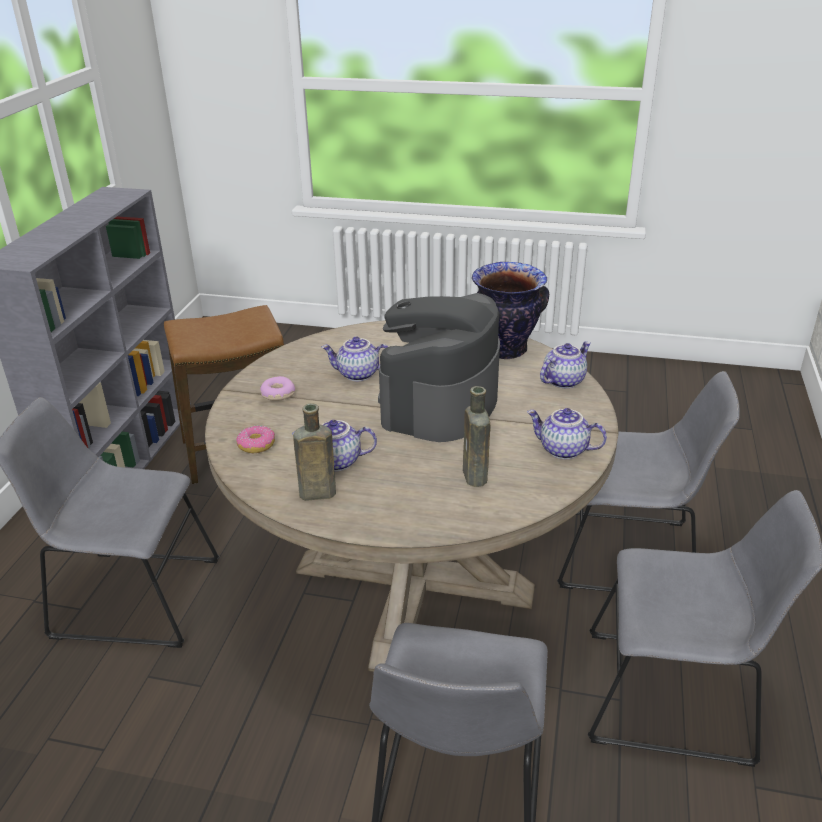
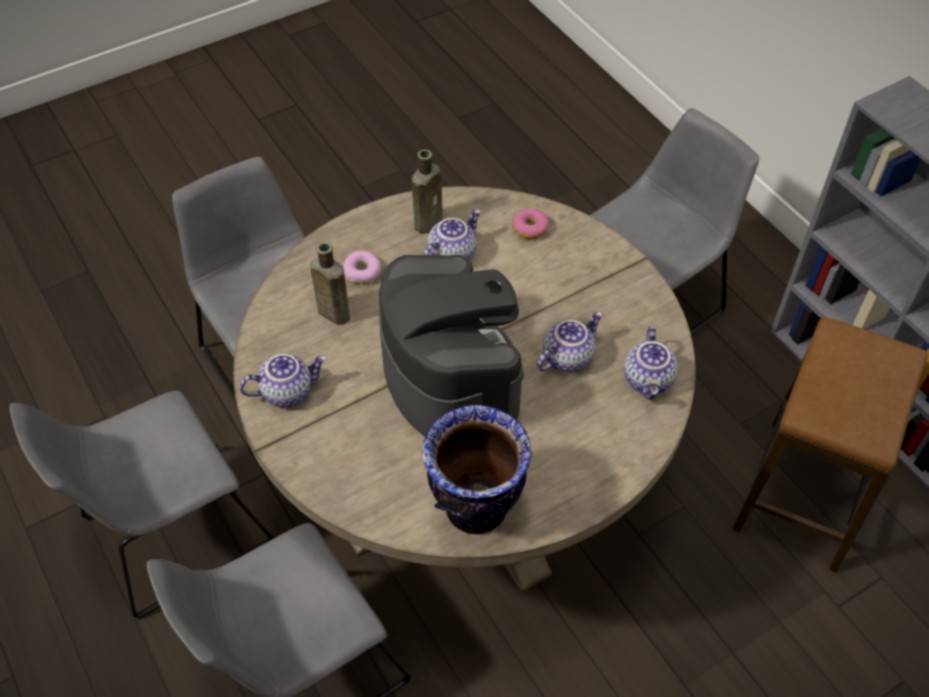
camera: 135 degrees right, 20 degrees up
(277, 394) = (595, 284): donut -> donut (362, 272)
(563, 380) = (367, 496): teapot -> teapot (649, 380)

